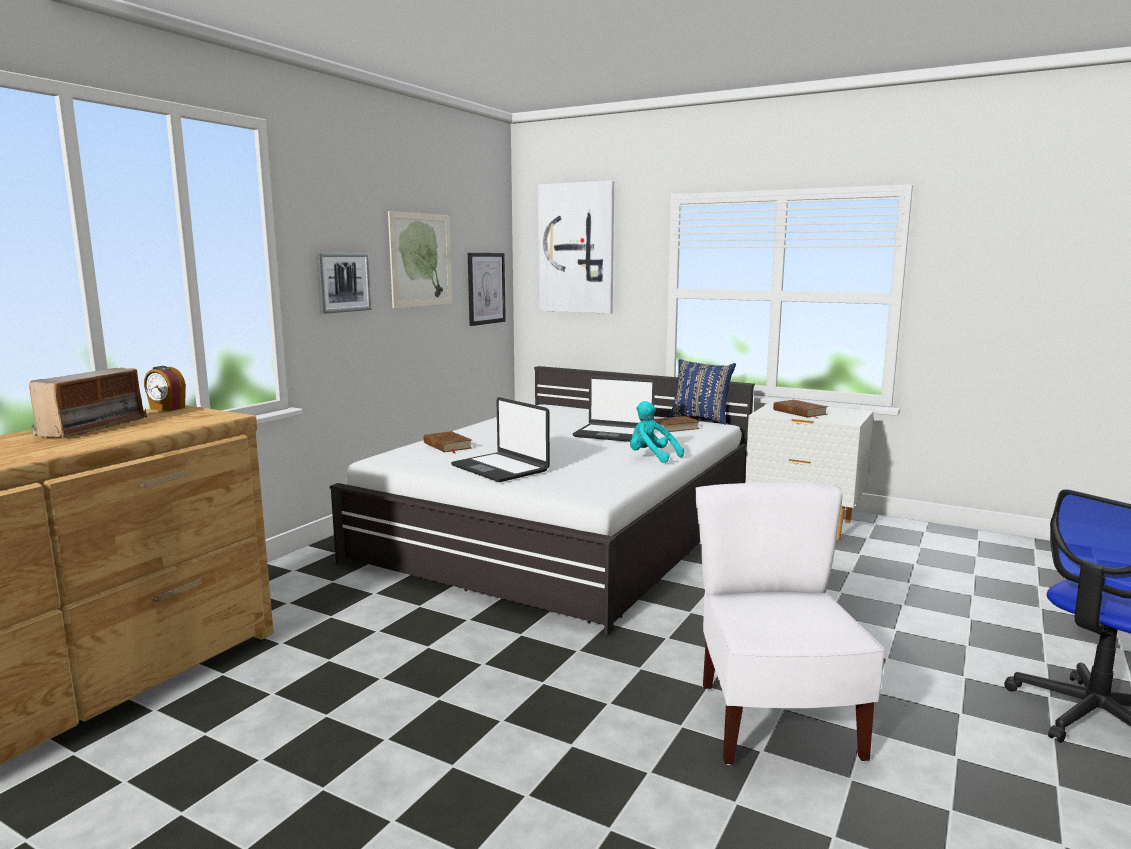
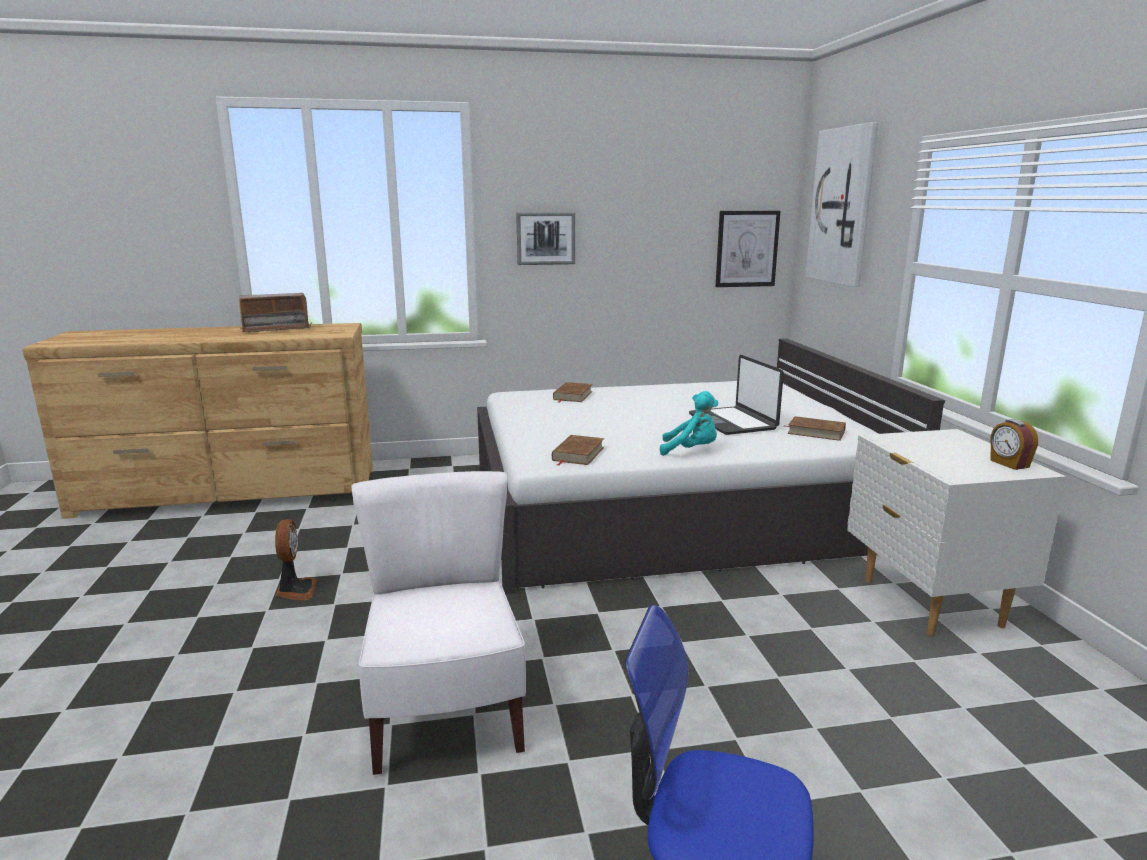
camera: 50 degrees right, 5 degrees up
(167, 408) = (343, 324): alarm clock -> alarm clock (1008, 464)
(421, 260) = (648, 218): picture -> none
(434, 735) = (295, 590): none -> fan
(501, 468) = (550, 423): laptop -> none
(651, 457) = (691, 451): turquoise plush toy -> turquoise plush toy turned 105 degrees clockwise
(701, 419) = (886, 432): blue pillow -> none
(774, 721) = (446, 716): white chair -> white chair turned 60 degrees counterclockwise
(800, 412) = (937, 449): brown book -> brown book (577, 454)

